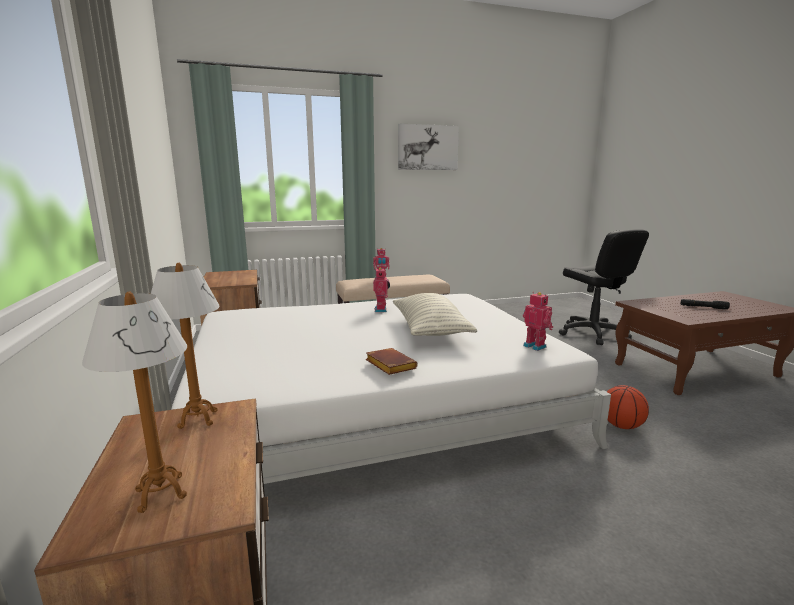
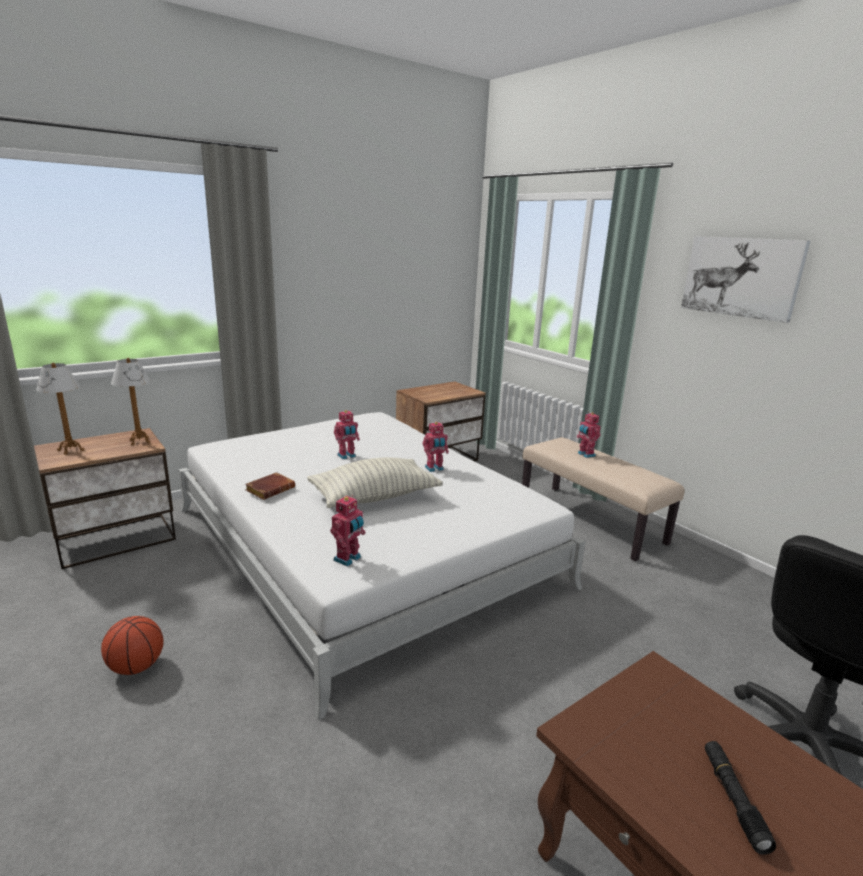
camera: 70 degrees right, 5 degrees up
(328, 331) = (347, 456): none -> toy robot
(621, 425) = (383, 743): basketball -> basketball (137, 667)

